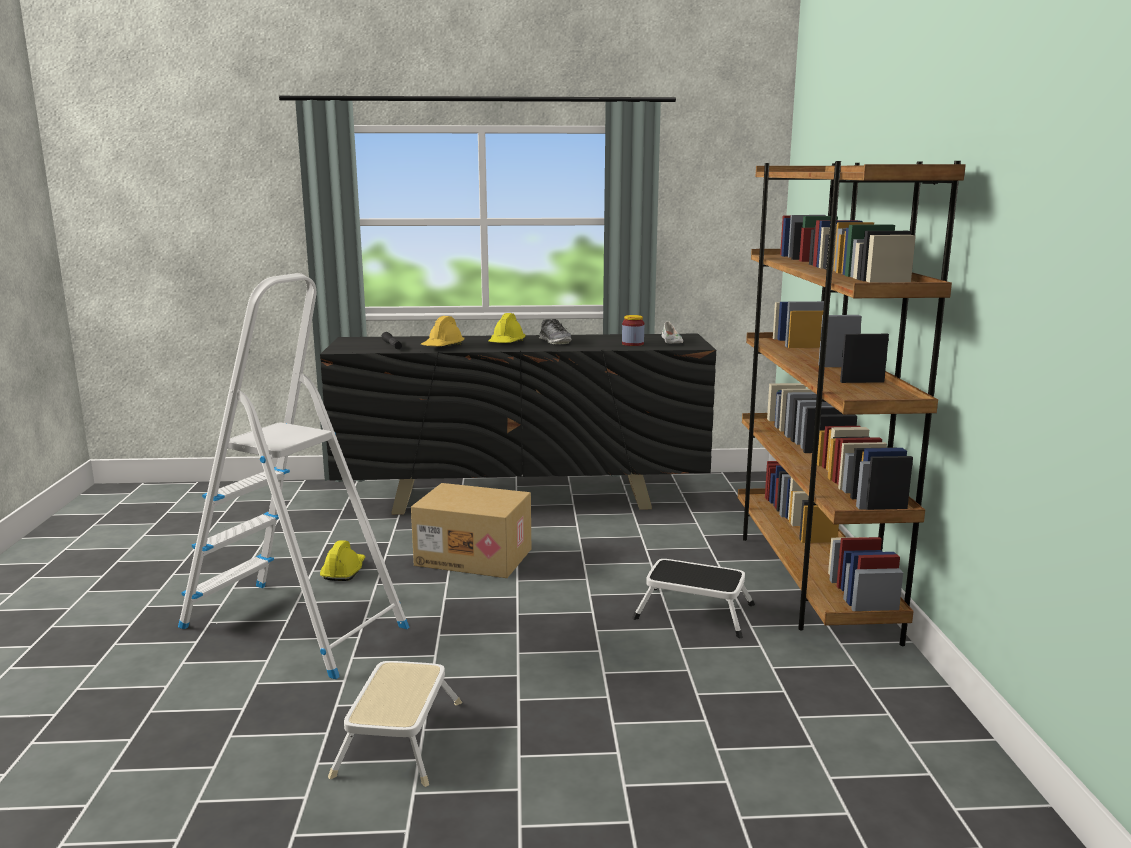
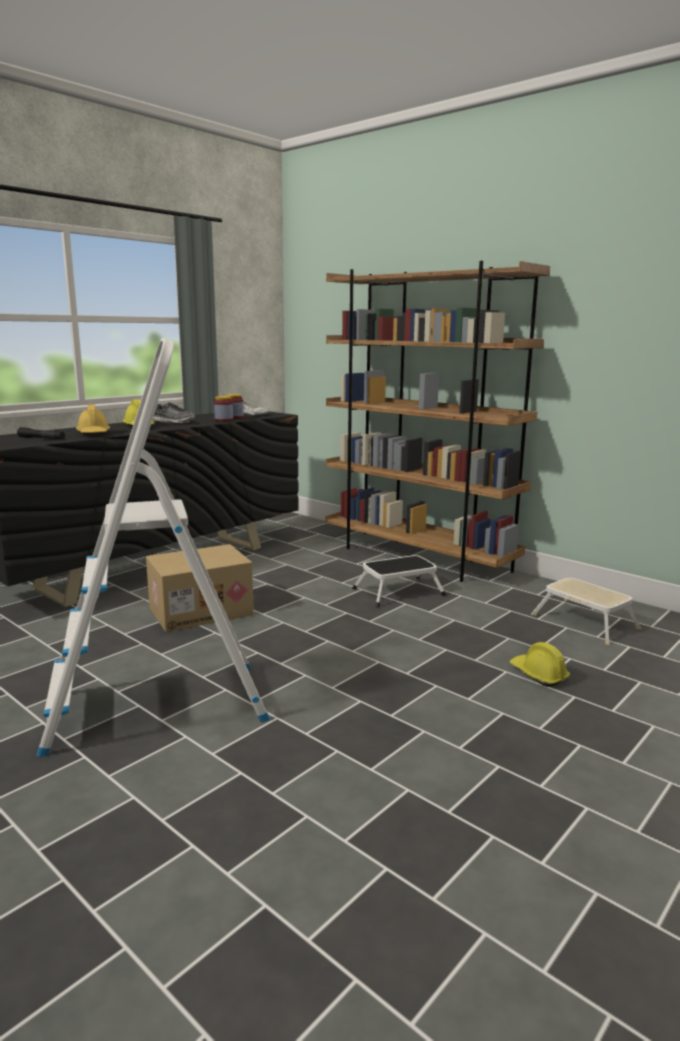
camera: 45 degrees left, 0 degrees up
(344, 571) = (112, 656): yellow hard hat -> yellow hard hat (538, 674)
(398, 738) = (387, 727): beige step ladder -> beige step ladder (584, 621)
(608, 346) = (224, 420): none -> jar

